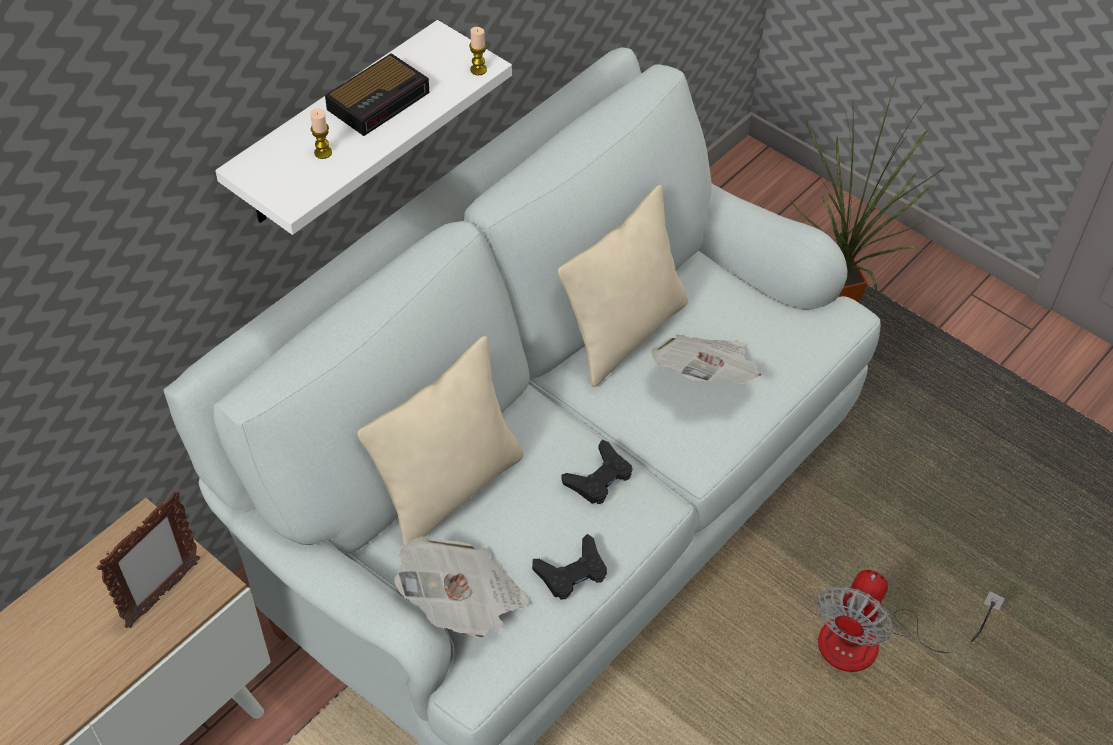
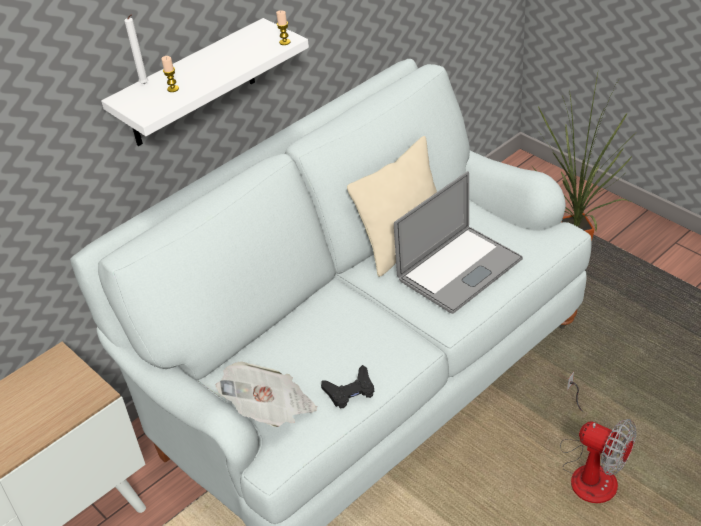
camera: 10 degrees right, 10 degrees down
(162, 594) = (62, 400): picture frame -> none
(278, 143) = (145, 84): none -> white candle
(380, 100) = (216, 60): alarm clock -> none
(450, 489) = (271, 339): beige pillow -> none
(599, 478) = (376, 332): black game controller -> none
(706, 377) = (459, 269): newspaper -> laptop
(871, 643) = (590, 470): fan -> fan turned 90 degrees counterclockwise

